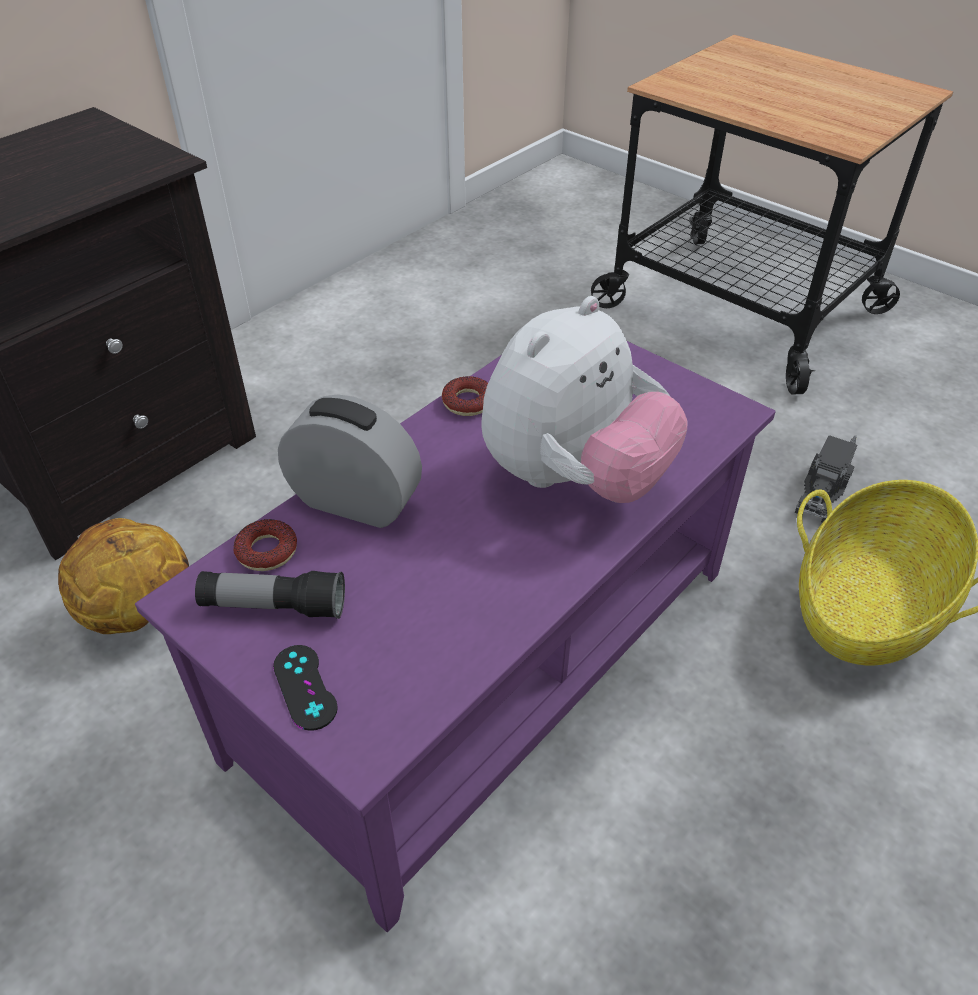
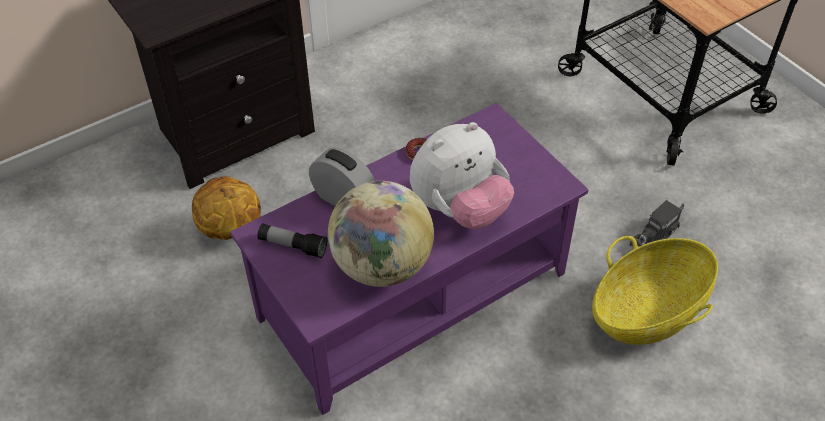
camera: 15 degrees right, 5 degrees up
(267, 551) = (295, 217): donut -> none
(305, 687) = (298, 286): black game controller -> none
(466, 608) = (381, 265): none -> globe

